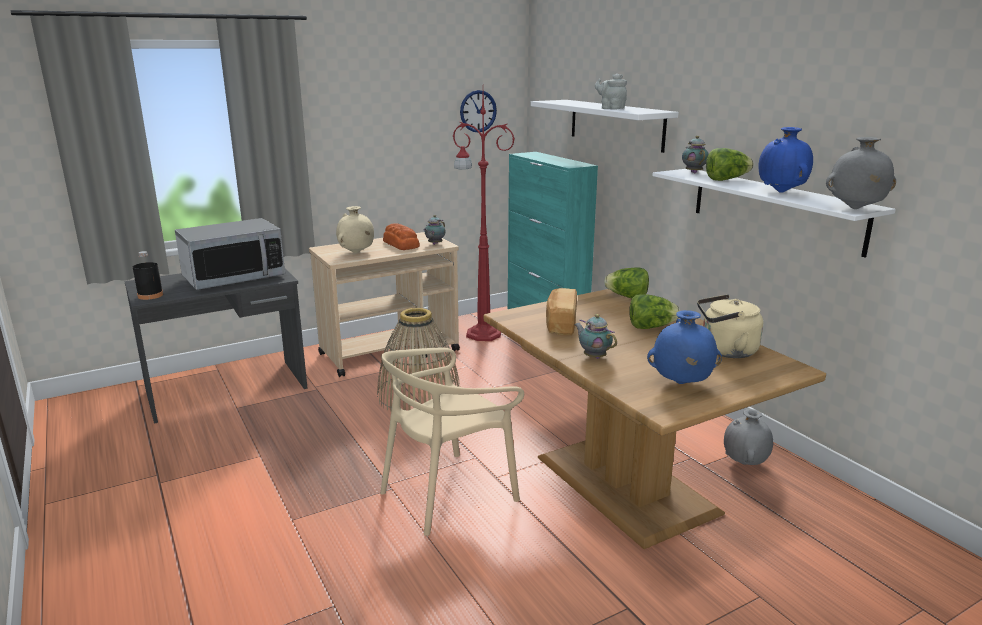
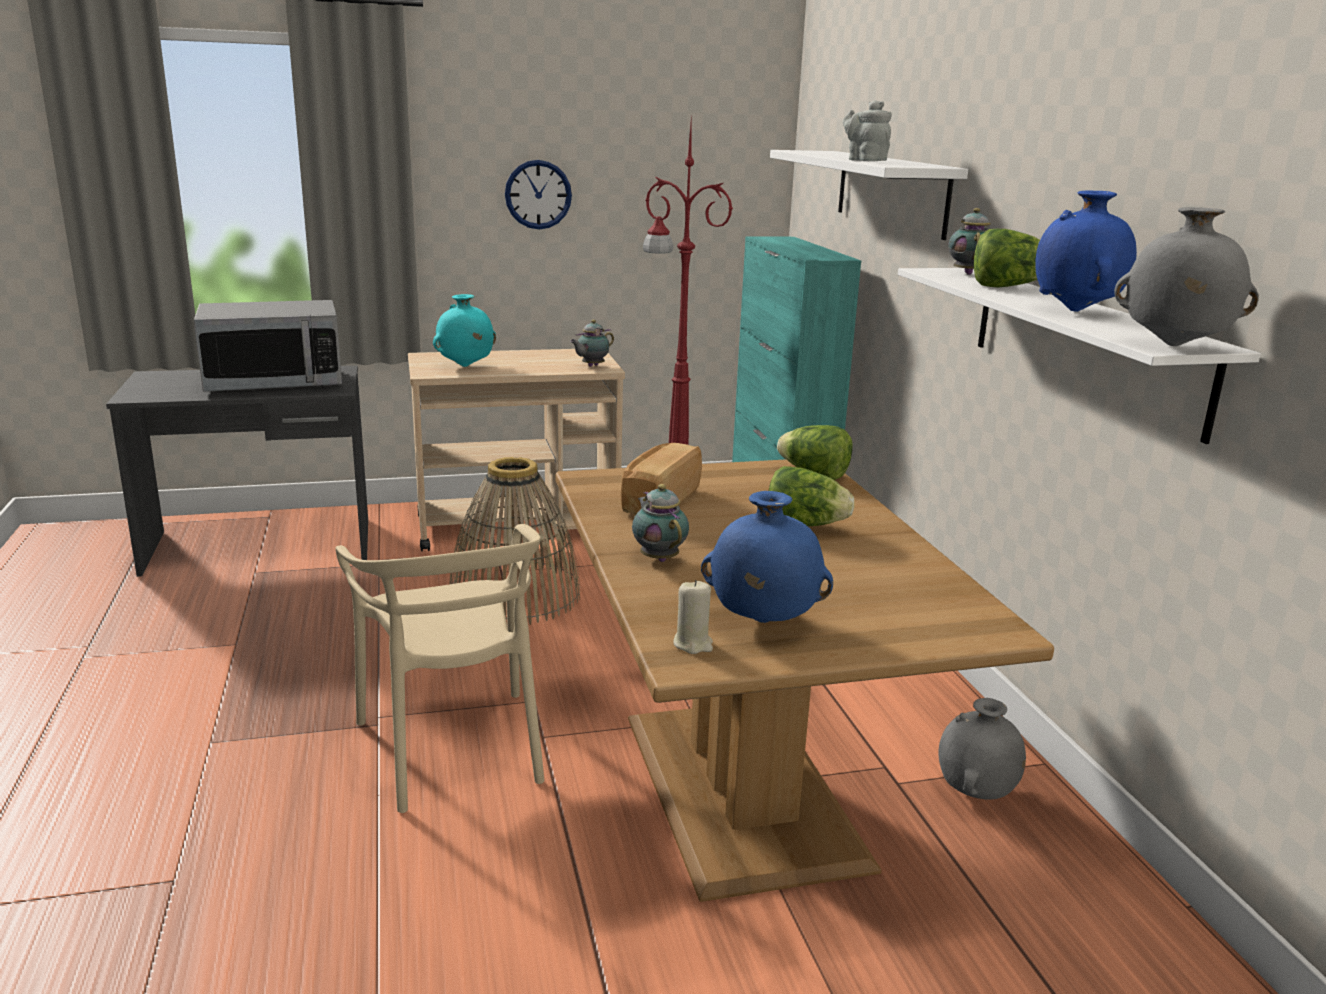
camera: 15 degrees right, 0 degrees up
(150, 295) = (144, 393): black bottle -> none
(356, 253) = (465, 366): beige vase -> turquoise vase
(401, 244) = (542, 361): bread -> none
(448, 493) = (454, 748): beige chair -> beige chair turned 90 degrees counterclockwise
(478, 111) = (706, 166): wall clock -> wall clock (538, 194)
(659, 401) = (693, 644): none -> beige candle
(725, 351) = (896, 581): beige kettle -> none

